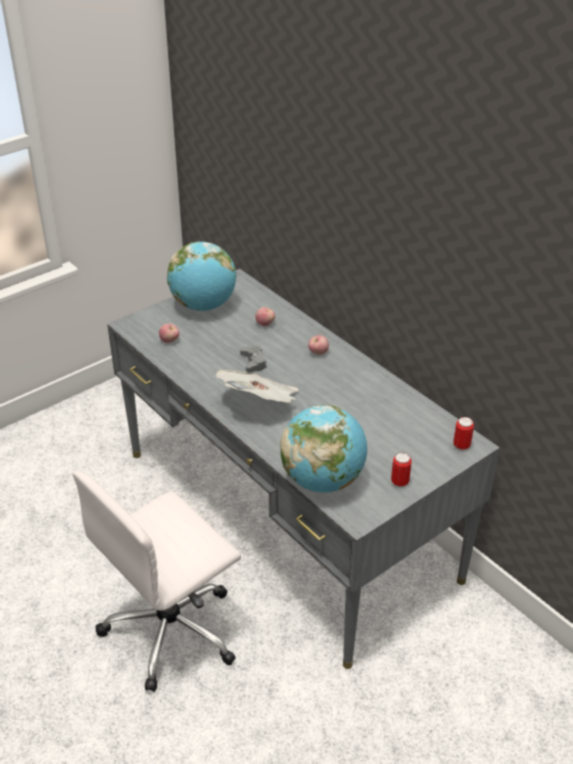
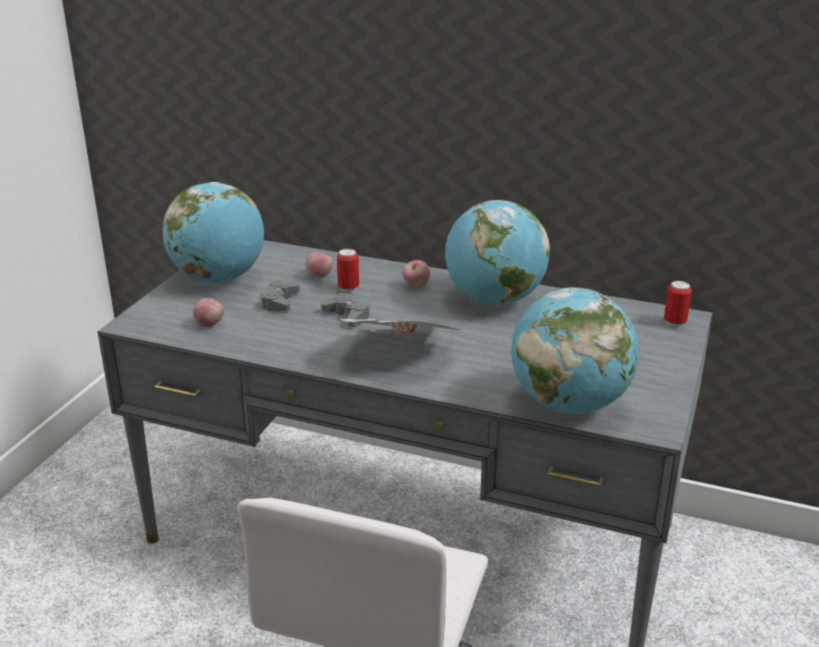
camera: 30 degrees left, 10 degrees down
(223, 337) = (280, 302): none -> grey game controller
(357, 383) = (494, 300): none -> globe
(399, 482) = (655, 376): can -> can (348, 288)

